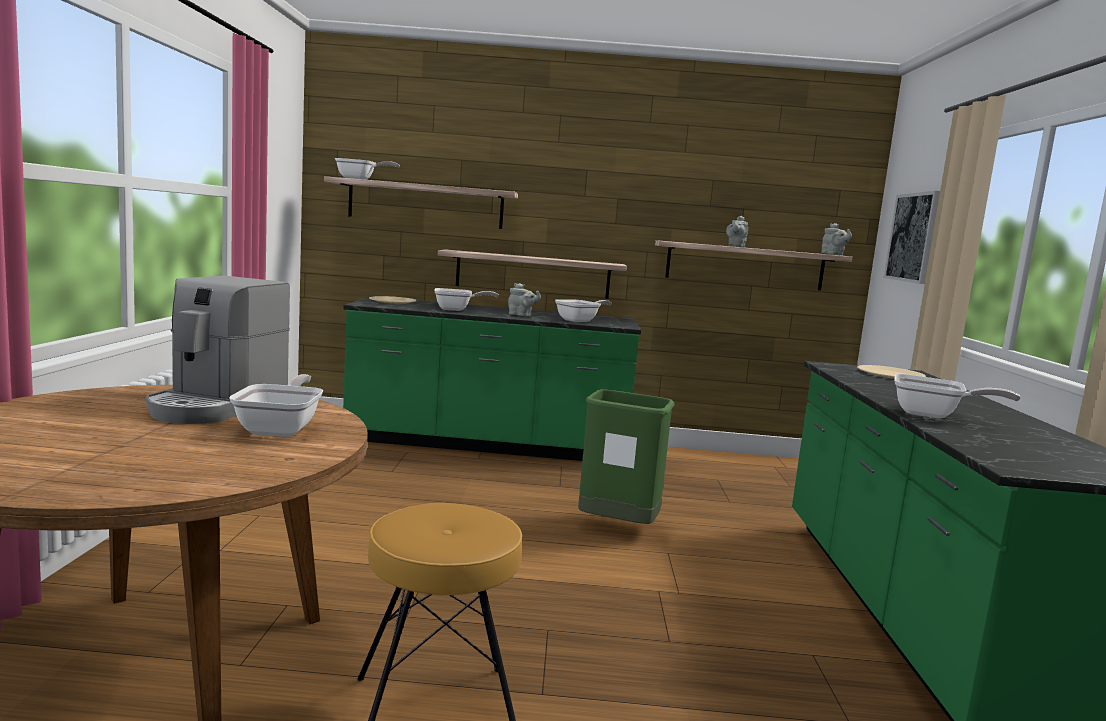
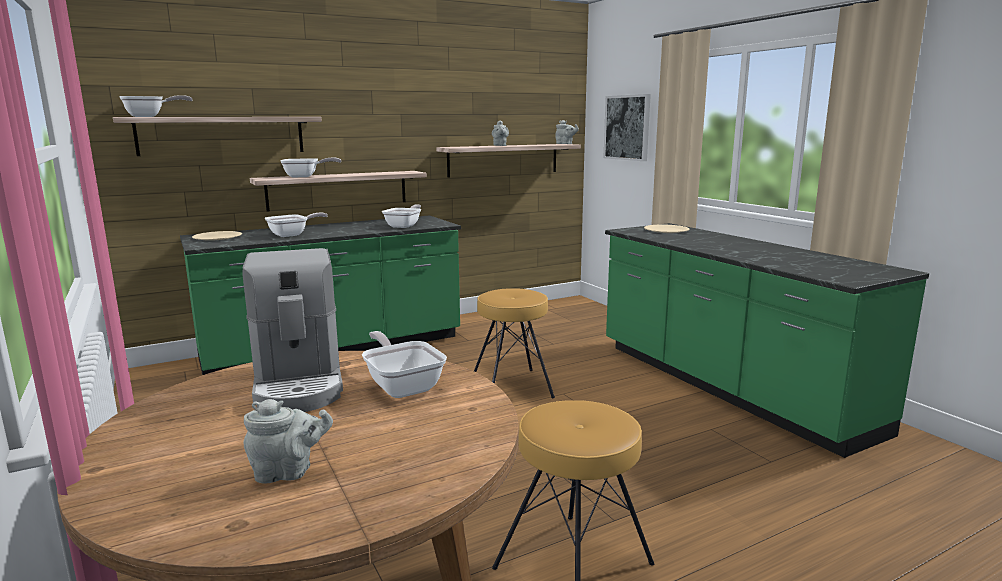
camera: 30 degrees left, 5 degrees up
(521, 315) = (353, 230): grey teapot -> grey teapot (288, 472)
(618, 528) = (512, 386): green trash can -> brown stool
(933, 415) = (749, 256): frying pan -> frying pan (305, 176)

